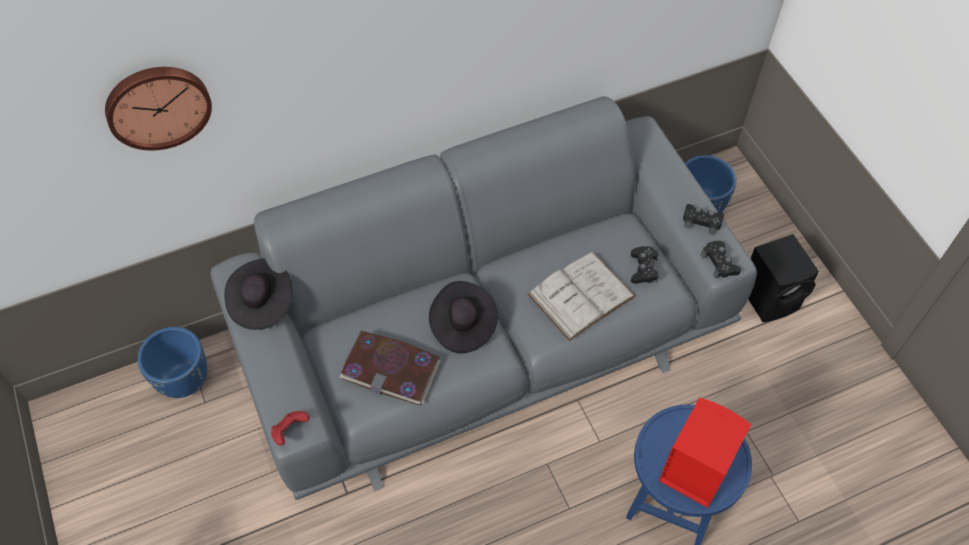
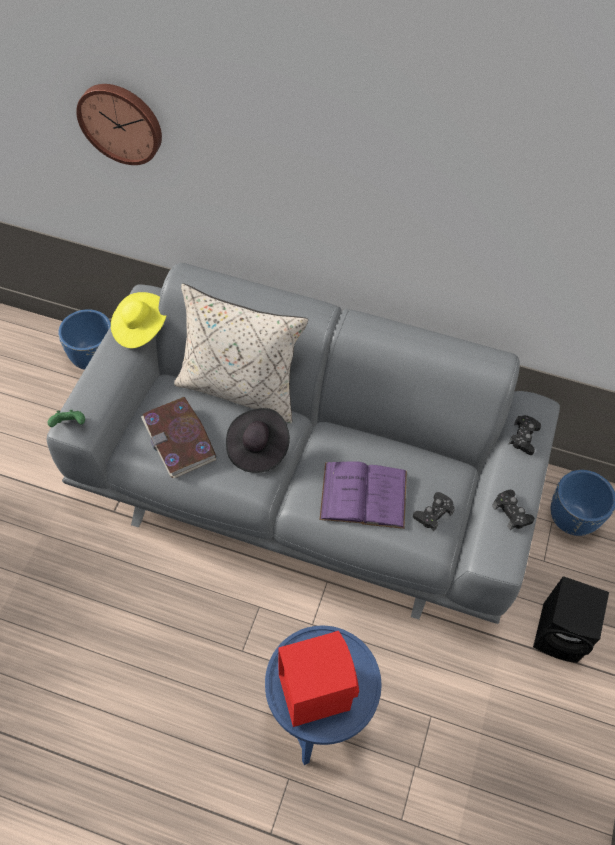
camera: 40 degrees right, 0 degrees up
(261, 303) = (140, 329): black hat -> yellow hat
(290, 431) = (69, 424): red game controller -> green game controller
(391, 290) = (240, 388): none -> beige pillow
(581, 295) = (363, 495): white book -> purple book
(719, 263) = (491, 555): black game controller -> black game controller (523, 437)

